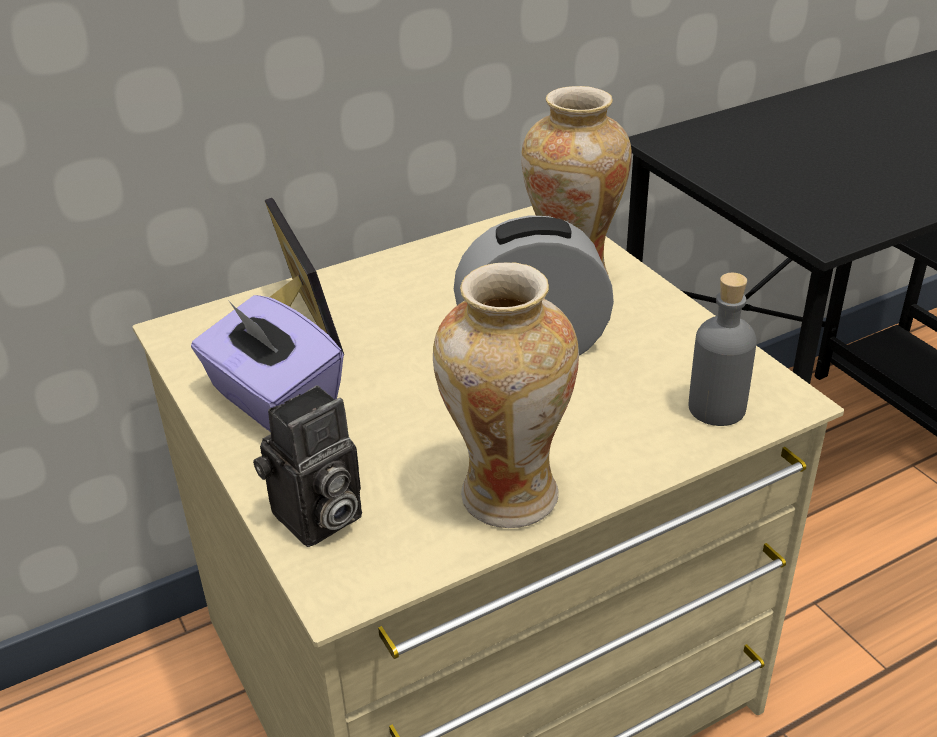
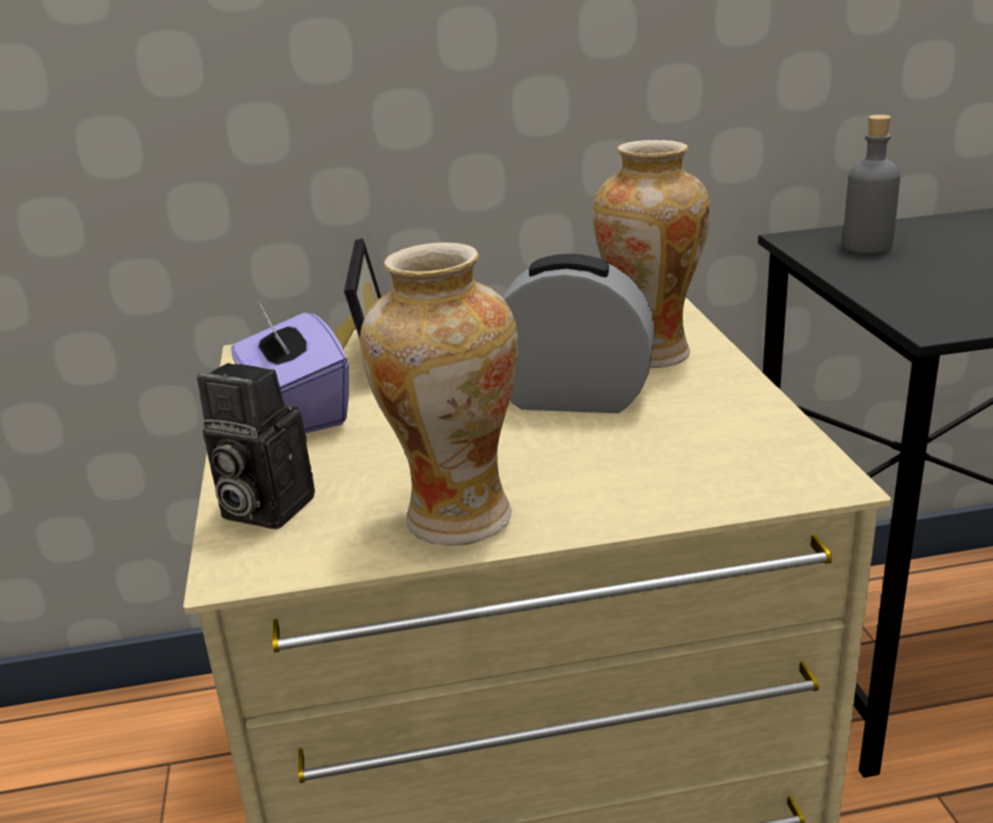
camera: 20 degrees right, 10 degrees down
(316, 520) = (261, 508): camera -> camera turned 45 degrees clockwise
(716, 408) = (735, 476): grey bottle -> grey bottle (867, 246)

